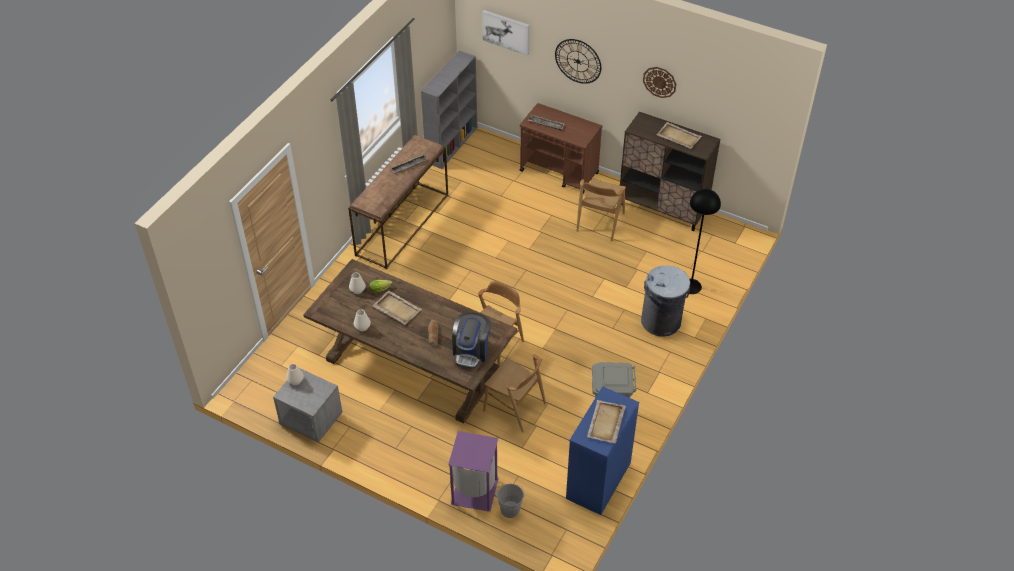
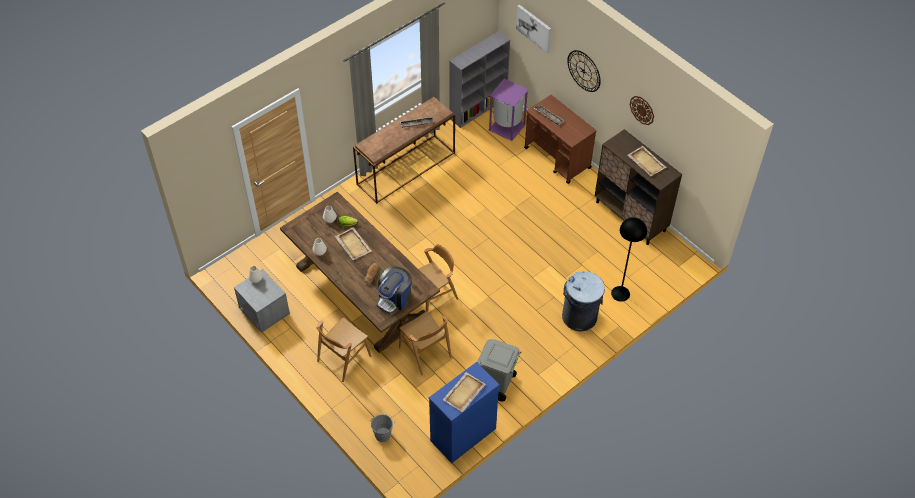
camera: 20 degrees right, 5 degrees up
(475, 490) = (363, 411): purple trash can -> purple trash can (507, 127)
(600, 222) = (570, 213): brown chair -> brown chair (343, 358)

